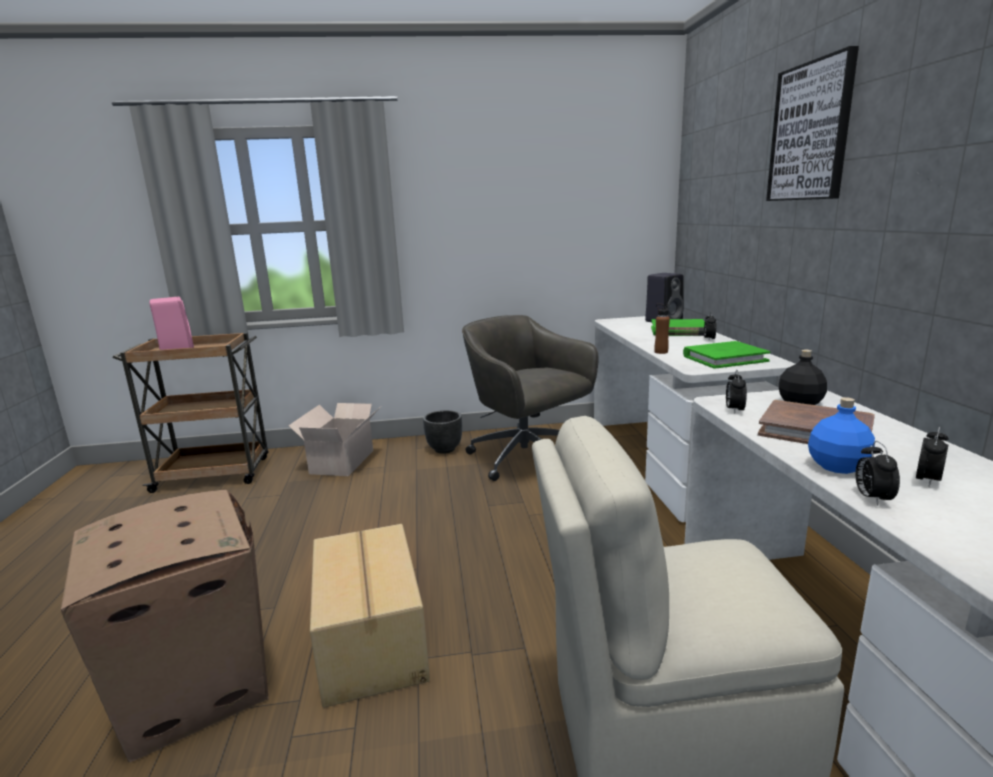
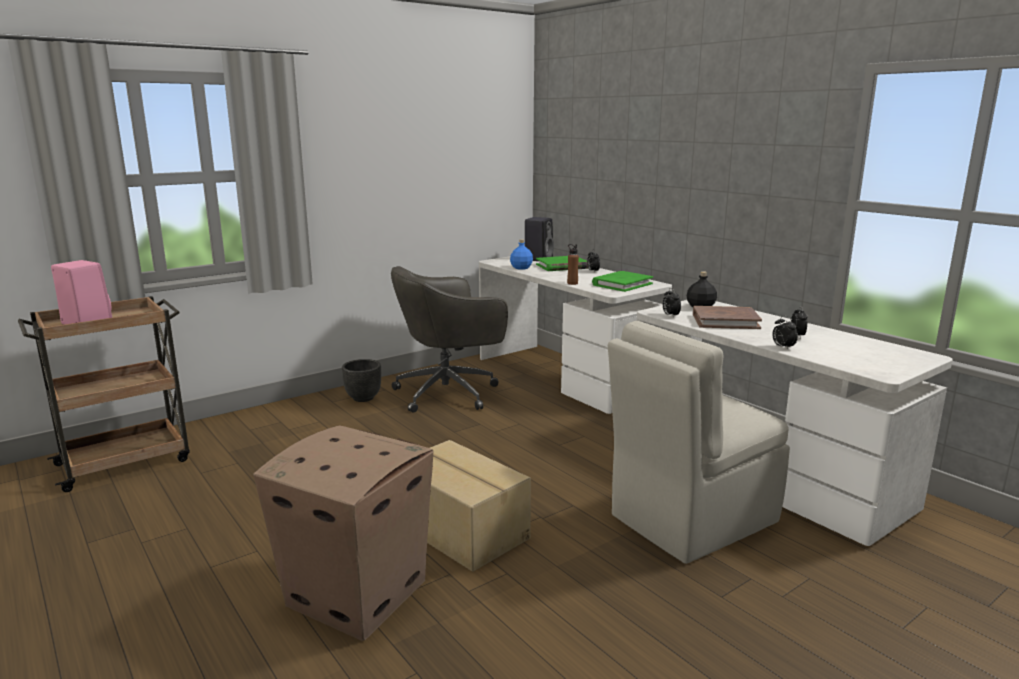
camera: 30 degrees left, 0 degrees up
(343, 461) = (268, 424): cardboard box -> none
(527, 458) = (449, 393): grey office chair -> grey office chair turned 45 degrees counterclockwise
(811, 132) = (667, 119): picture -> none
(837, 466) = (754, 336): blue bottle -> blue bottle (521, 268)

